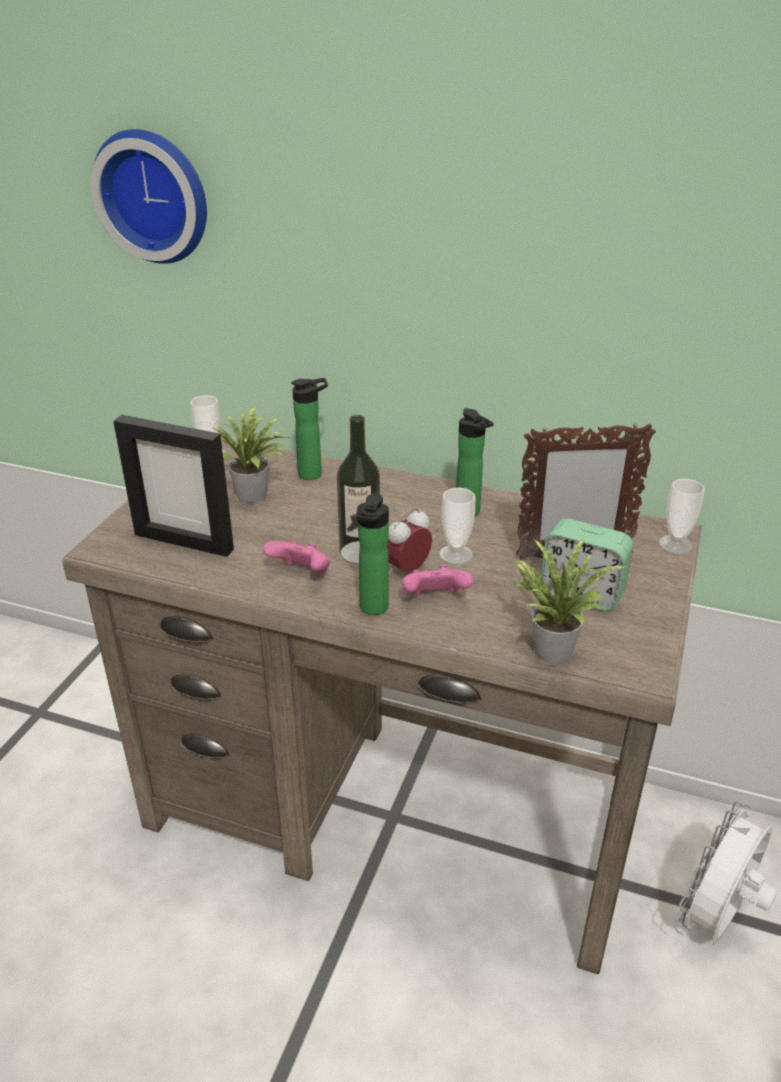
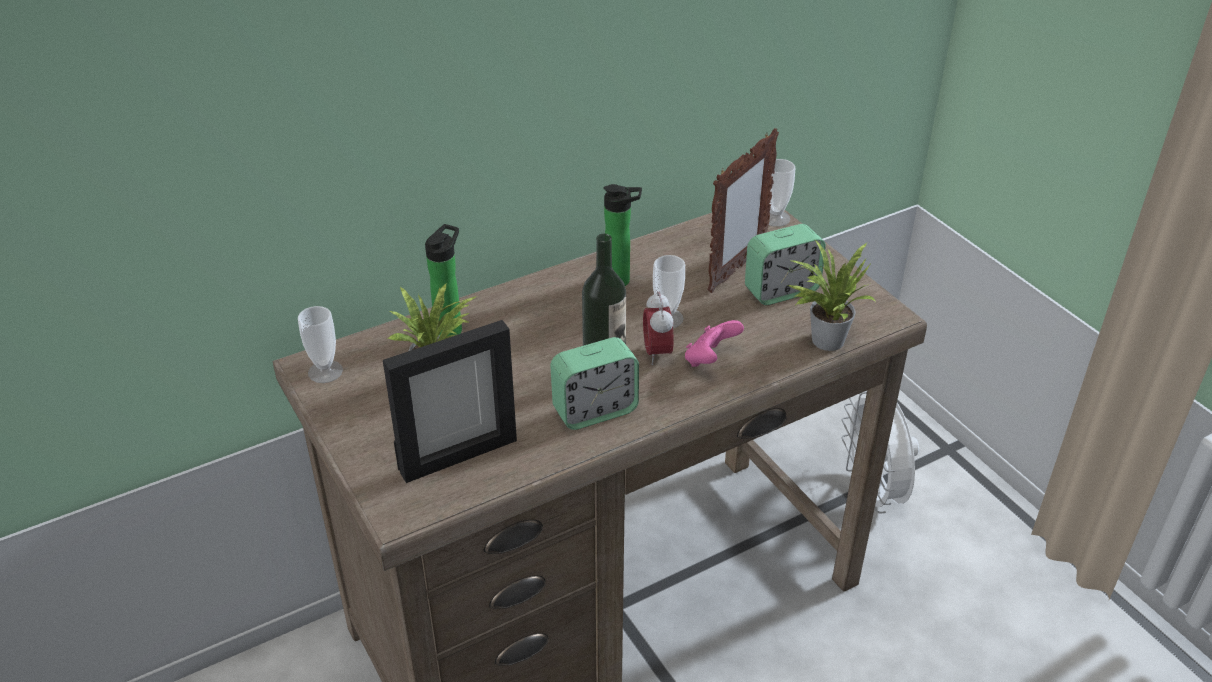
camera: 50 degrees left, 5 degrees up
(155, 195) = (174, 109): wall clock -> none
(301, 574) = (595, 410): pink game controller -> alarm clock
(372, 609) = (687, 397): bottle -> none

